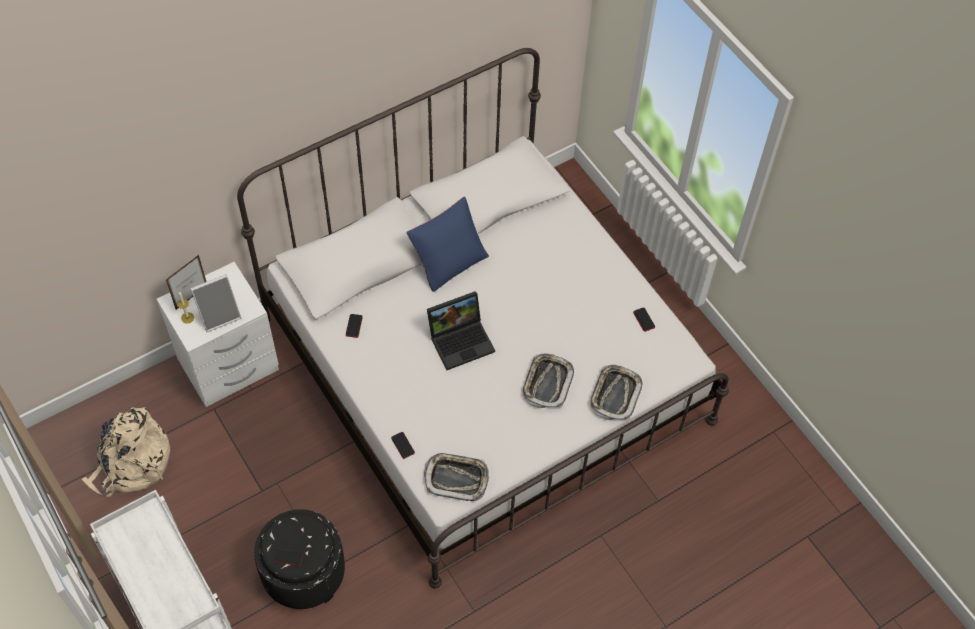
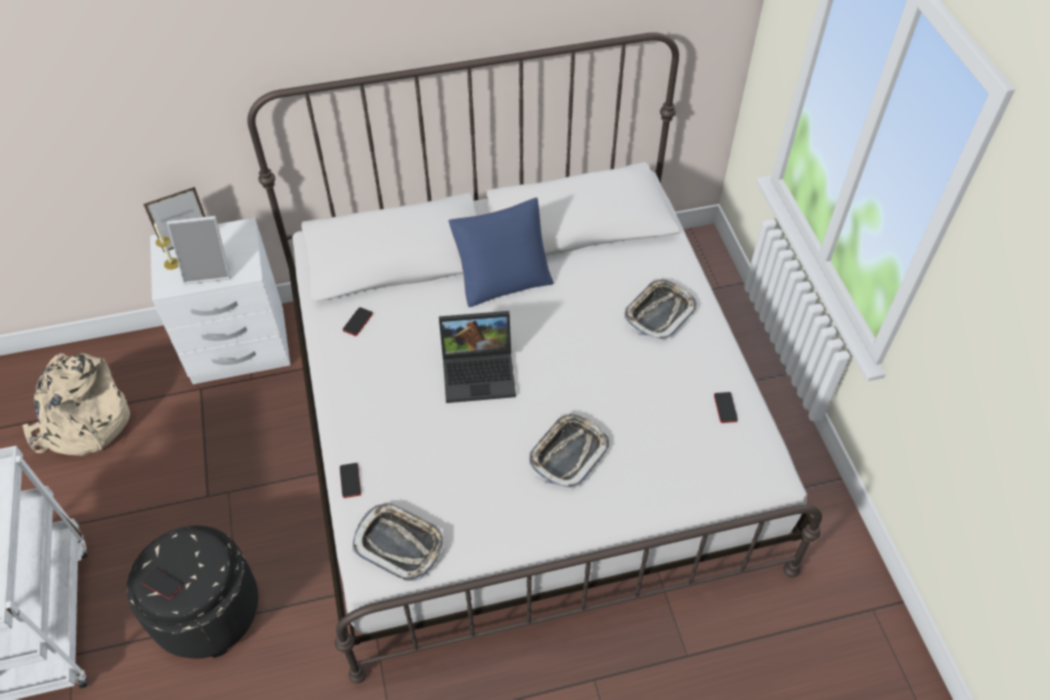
camera: 20 degrees right, 5 degrees down
(615, 395) = (653, 493): tray -> tray (659, 313)

